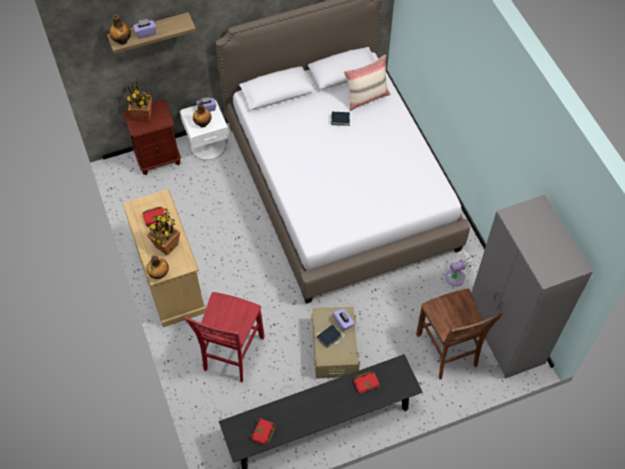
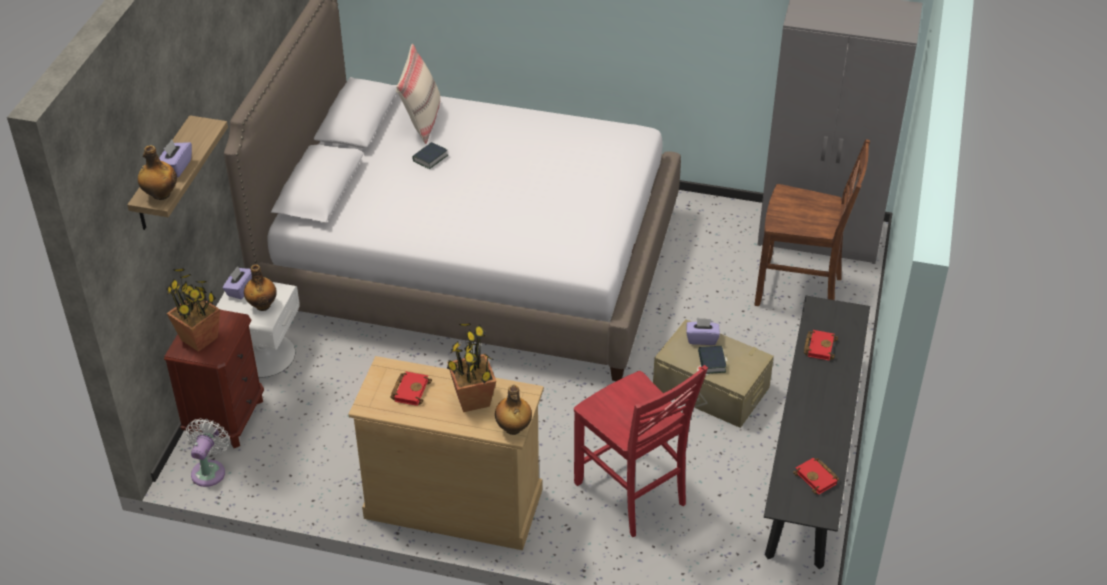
camera: 55 degrees left, 15 degrees down
(457, 277) = (705, 231): white fan -> white fan (209, 470)

